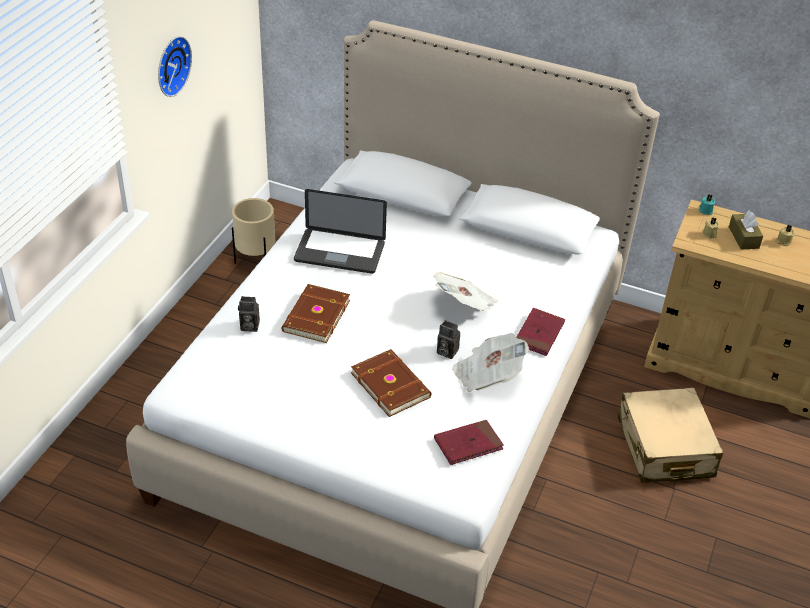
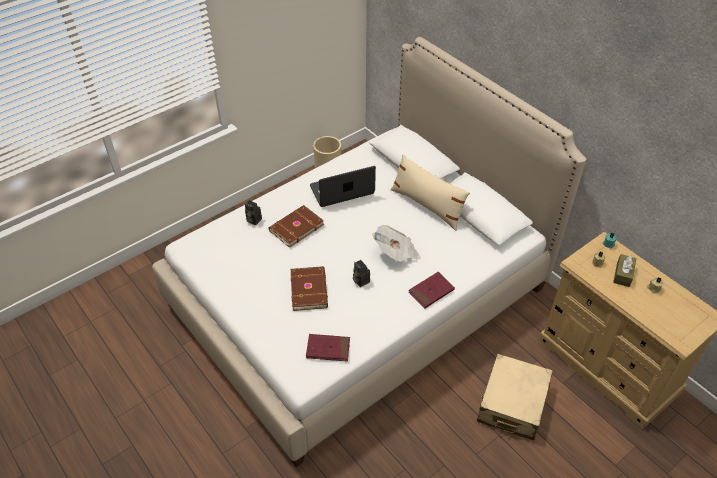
camera: 30 degrees right, 5 degrees up
(170, 65) = (271, 37): wall clock -> none
(339, 252) = (342, 190): laptop -> laptop turned 120 degrees clockwise
(460, 238) = (427, 206): none -> beige pillow
(487, 375) = (375, 307): newspaper -> none

